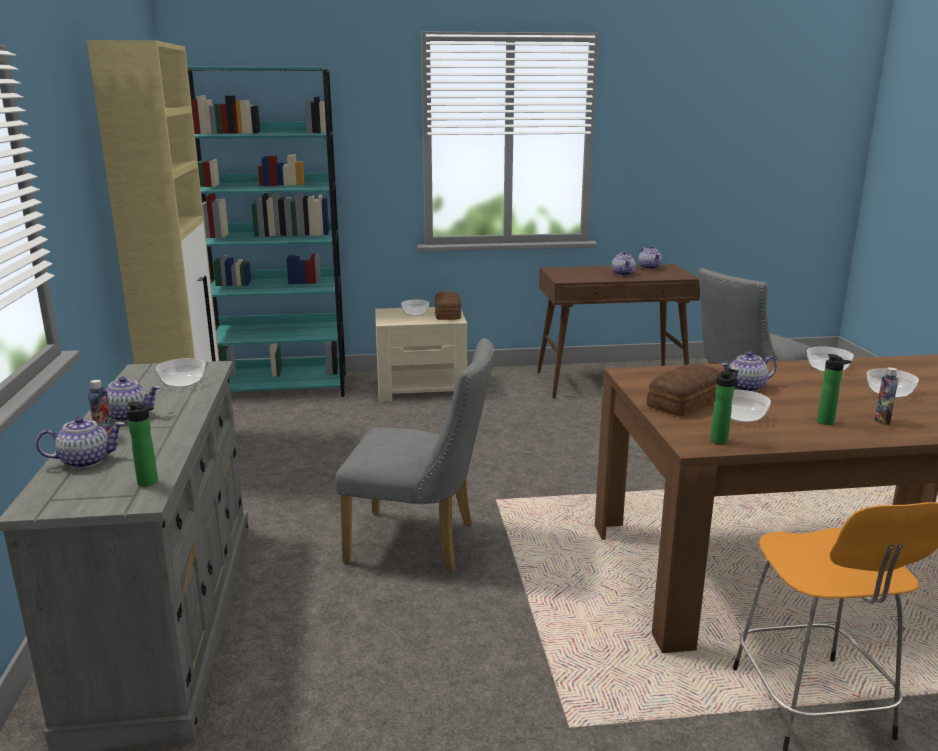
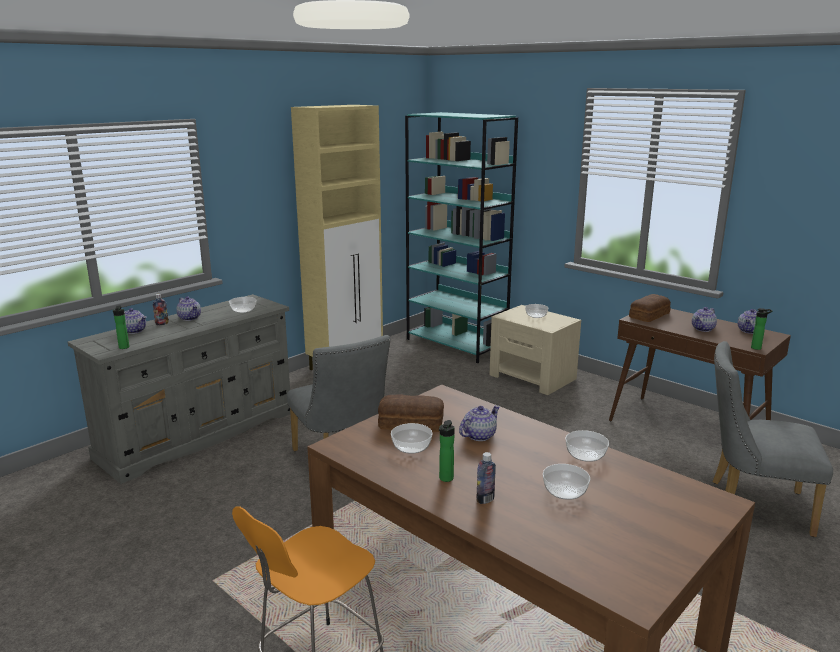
camera: 50 degrees right, 0 degrees up
(446, 314) = (555, 323): bread -> bread (648, 315)
(720, 440) = (355, 450): bottle -> bottle (757, 348)
(746, 387) = (479, 435): teapot -> teapot turned 105 degrees clockwise

